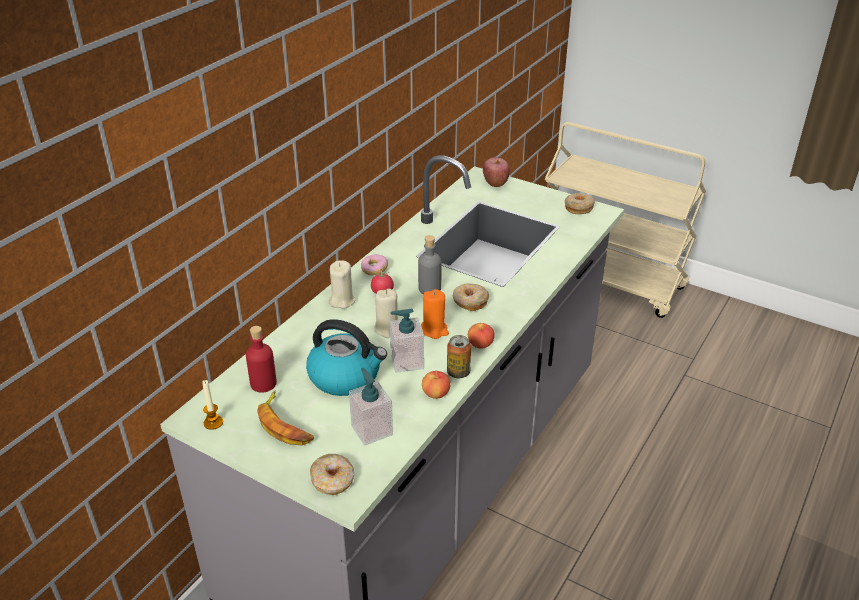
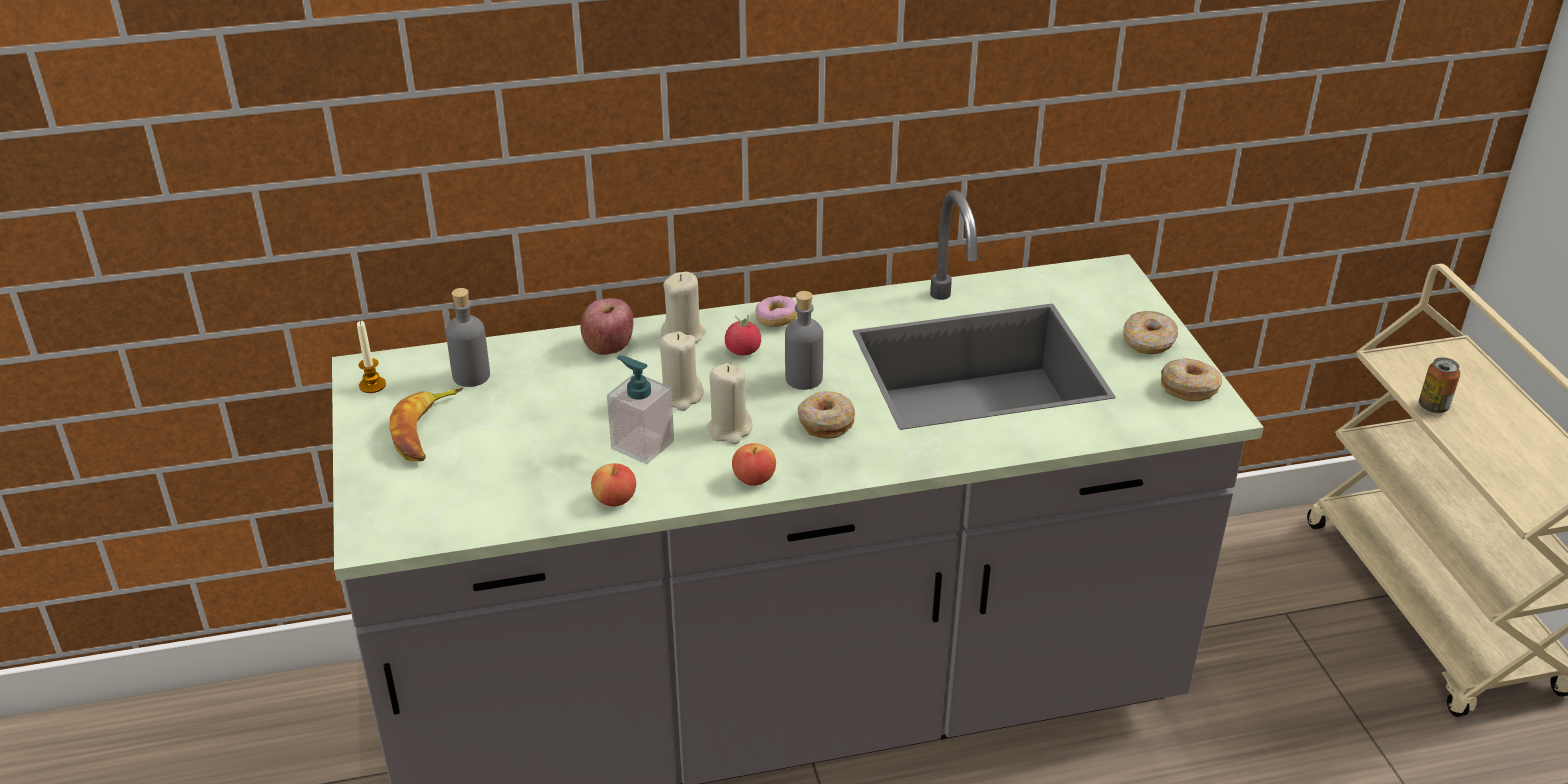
camera: 45 degrees right, 0 degrees up
(263, 383) = (471, 376): red bottle -> grey bottle
(333, 480) = (382, 514): donut -> donut (1149, 341)
(346, 377) = (556, 420): kettle -> none
(372, 430) = (493, 492): soap dispenser -> none
(434, 330) = (729, 429): orange candle -> beige candle
(458, 372) = (676, 493): can -> can (1433, 406)
(495, 183) = (1119, 292): apple -> apple (608, 346)

